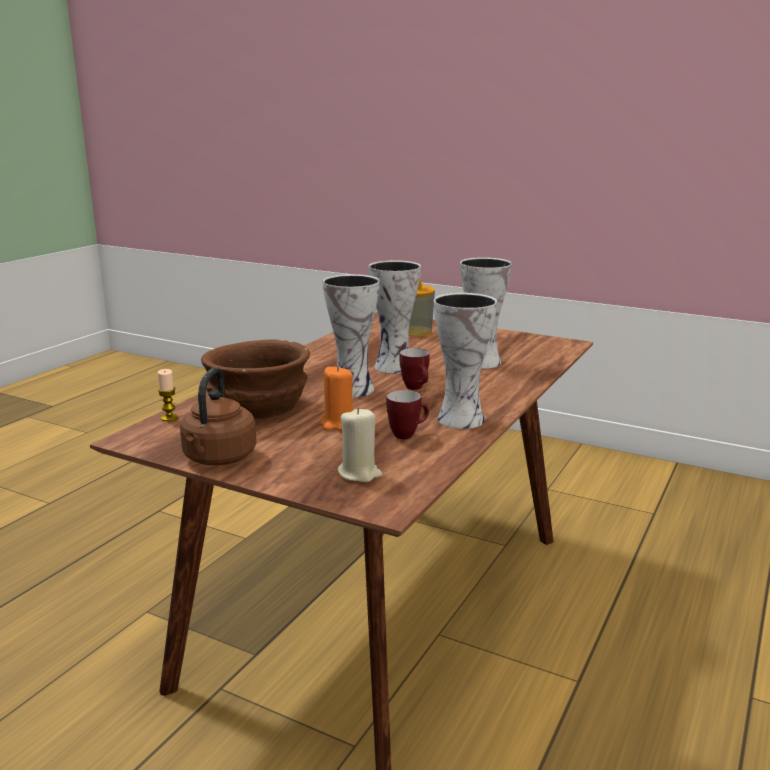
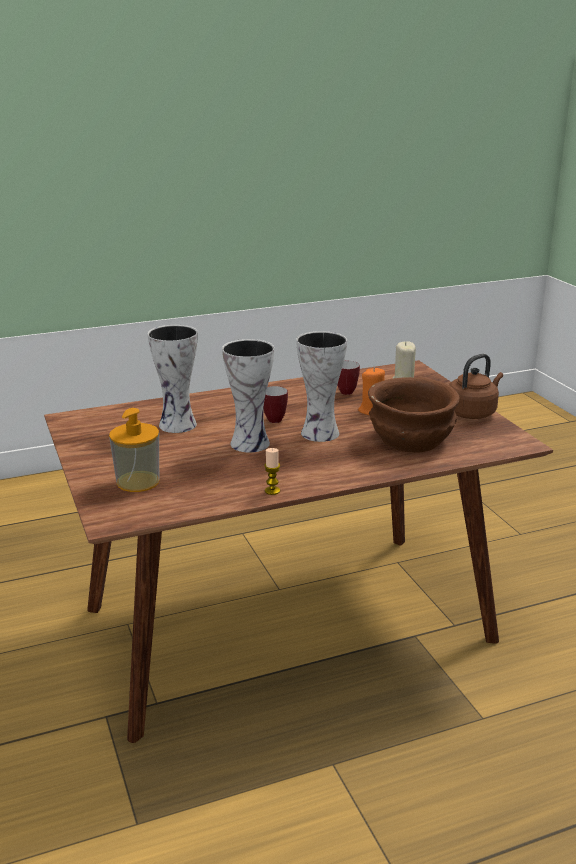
camera: 140 degrees left, 5 degrees up
(169, 418) = (483, 452): candle -> candle (272, 491)
(459, 418) = (294, 391): vase -> none

